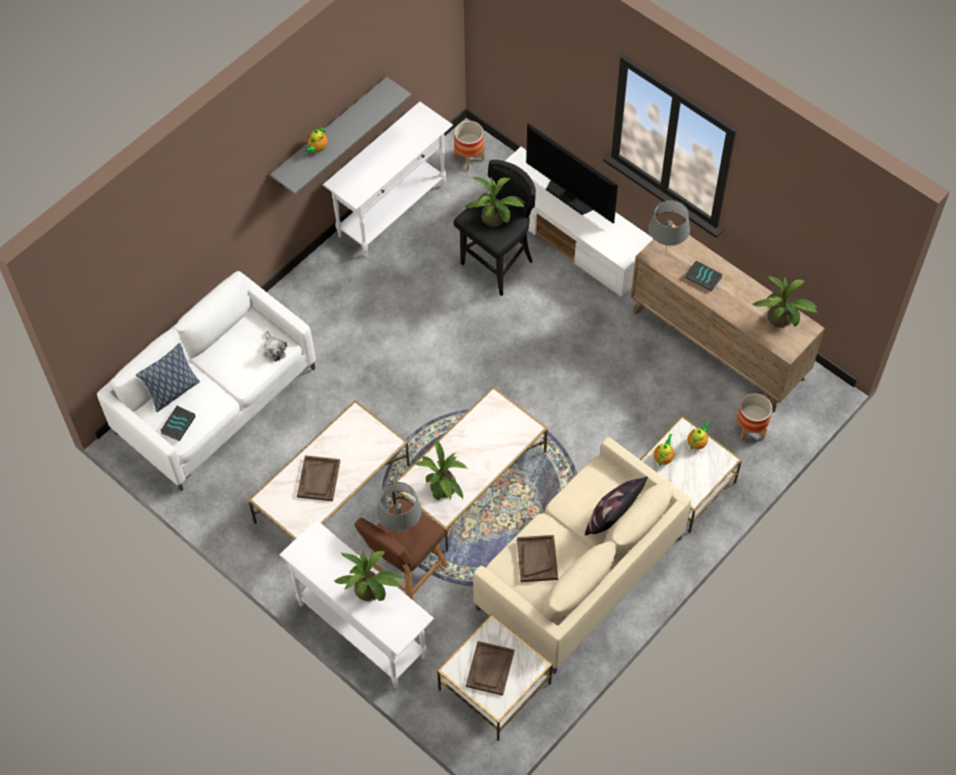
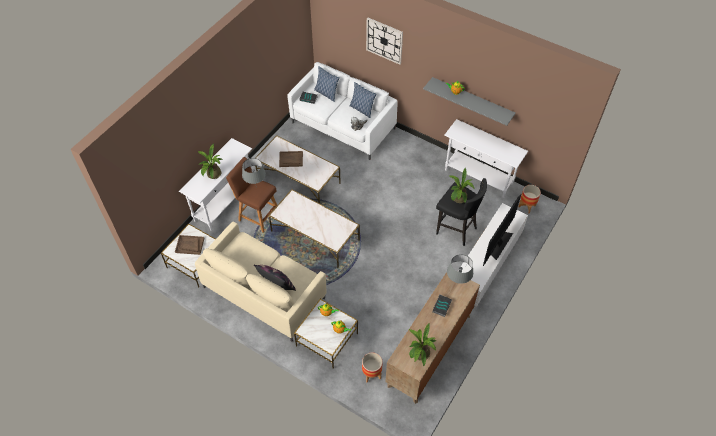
camera: 80 degrees right, 5 degrees down
(187, 216) = (384, 40): none -> wall clock
(234, 337) = (361, 109): none -> pillow
(443, 490) = (291, 211): potted plant -> none
(537, 559) = (248, 252): brown tray -> none

